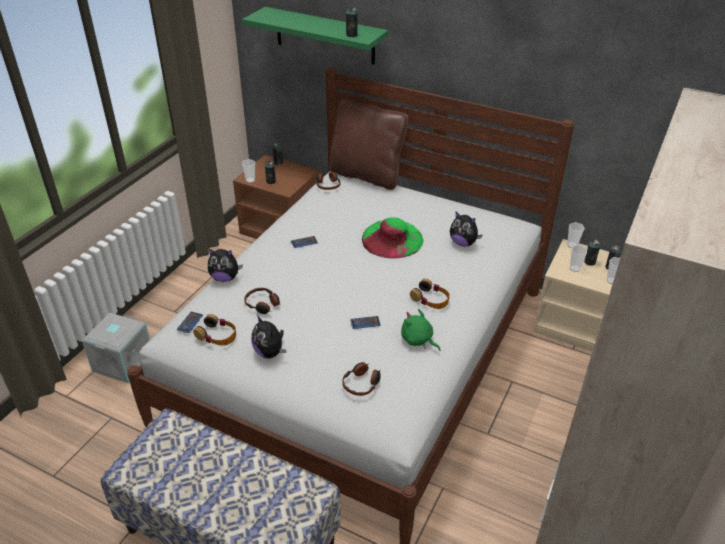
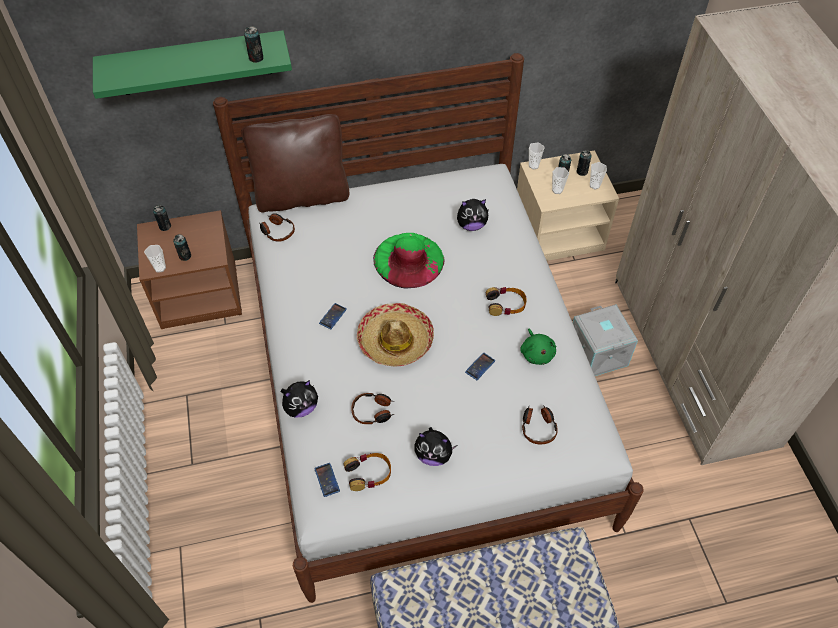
camera: 40 degrees left, 15 degrees up
(122, 362) = (202, 556): grey storage box -> grey storage box (596, 354)
(326, 276) = (395, 341): none -> hat
(418, 340) = (537, 353): green plush toy -> green plush toy turned 105 degrees counterclockwise

